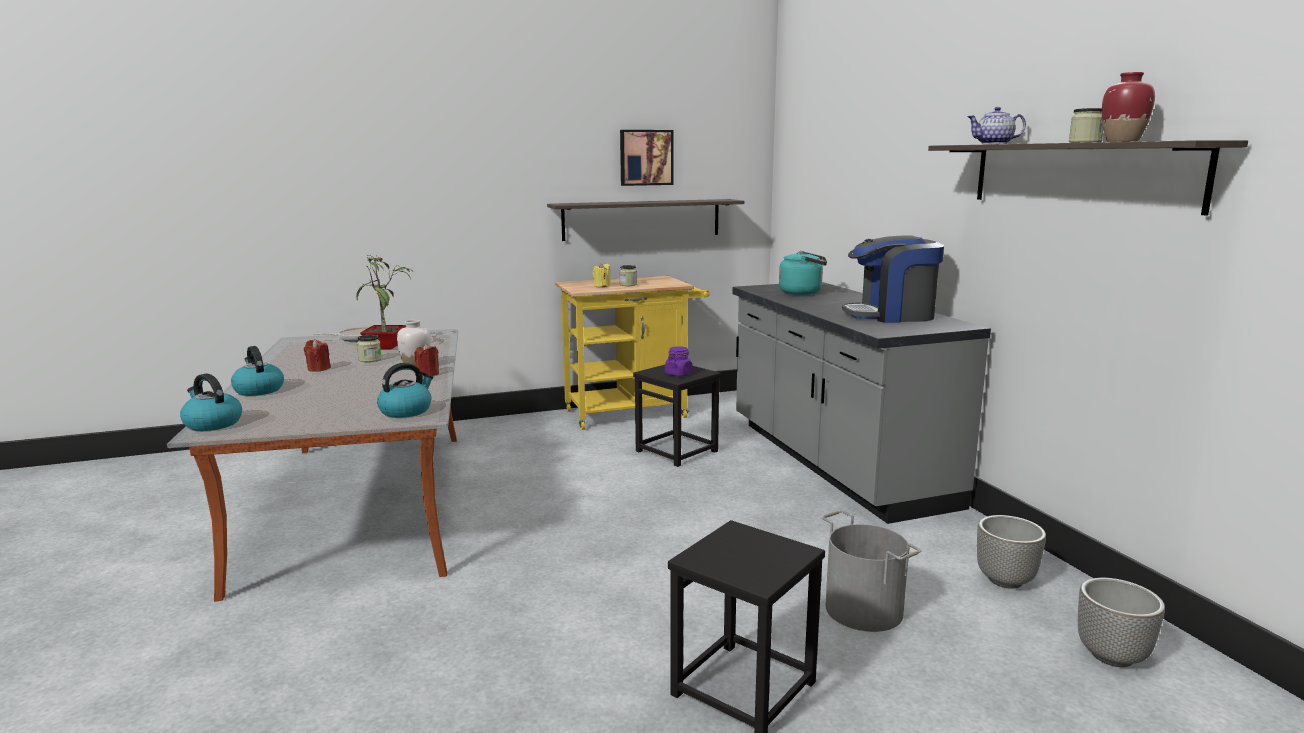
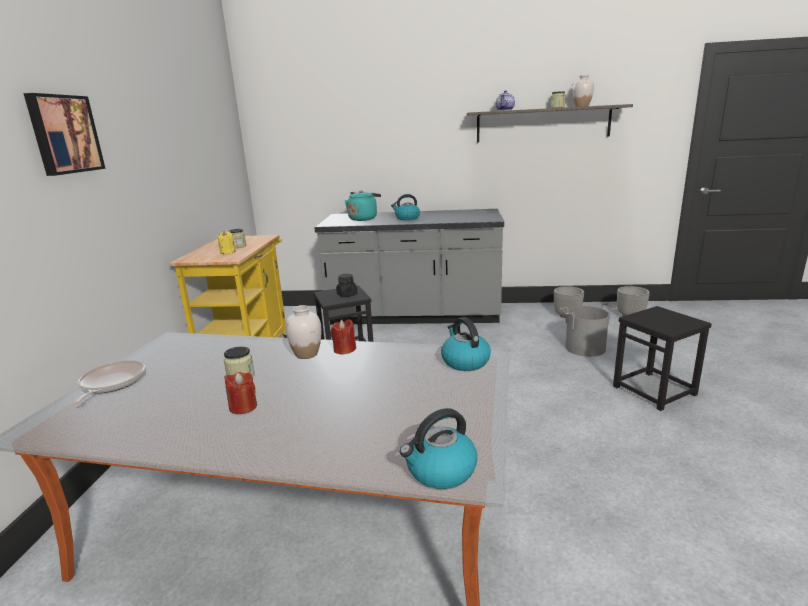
camera: 65 degrees left, 5 degrees up
(258, 390) = (305, 446): kettle -> kettle (407, 218)
(387, 347) = (194, 367): potted plant -> none
(642, 219) = (199, 190): shelf -> none
(646, 157) = (191, 133): picture -> picture (64, 134)
(678, 374) = (347, 295): purple jar -> black jar
(891, 315) = (452, 214): coffee machine -> none
(1122, 141) = (582, 106): red vase -> white vase

